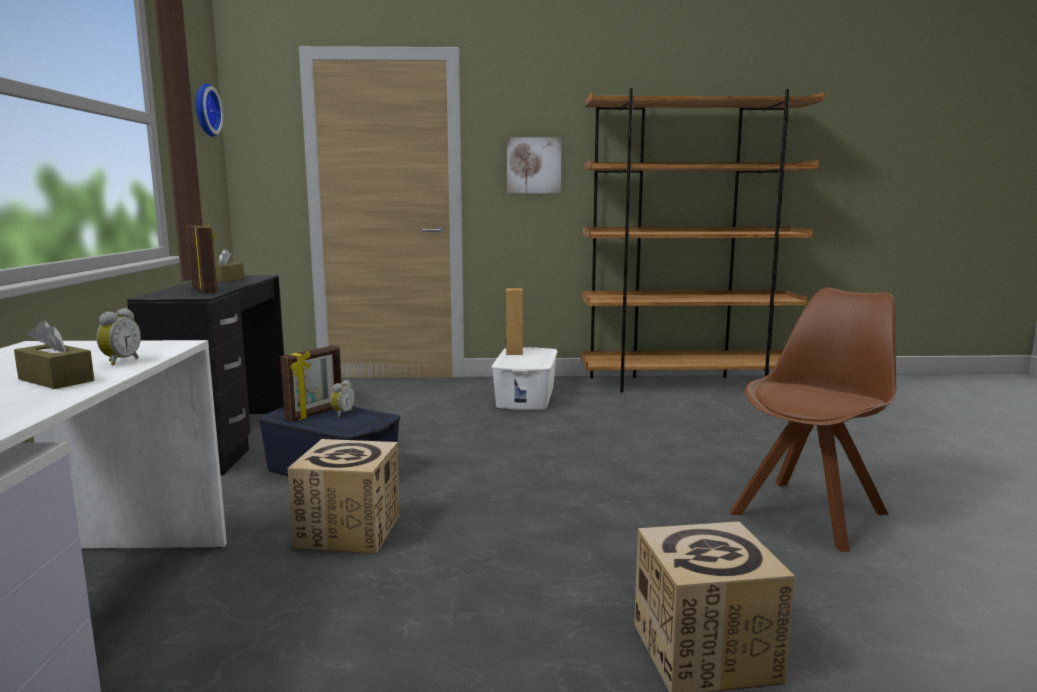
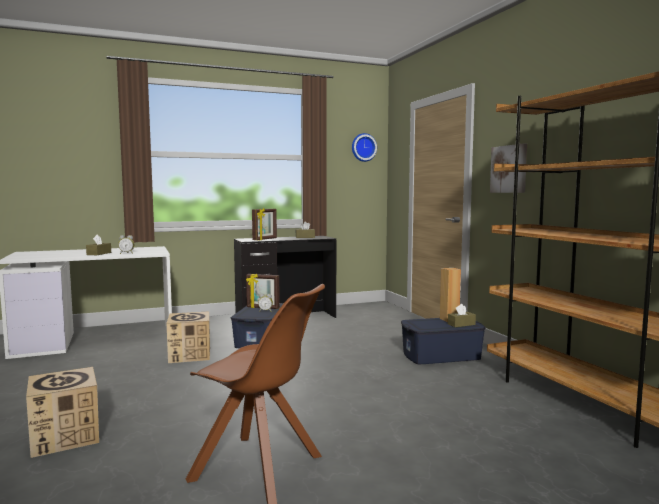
camera: 70 degrees right, 5 degrees down
(526, 397) = (441, 356): white storage box -> blue storage box
(538, 352) = (461, 324): none -> brown tissue box

